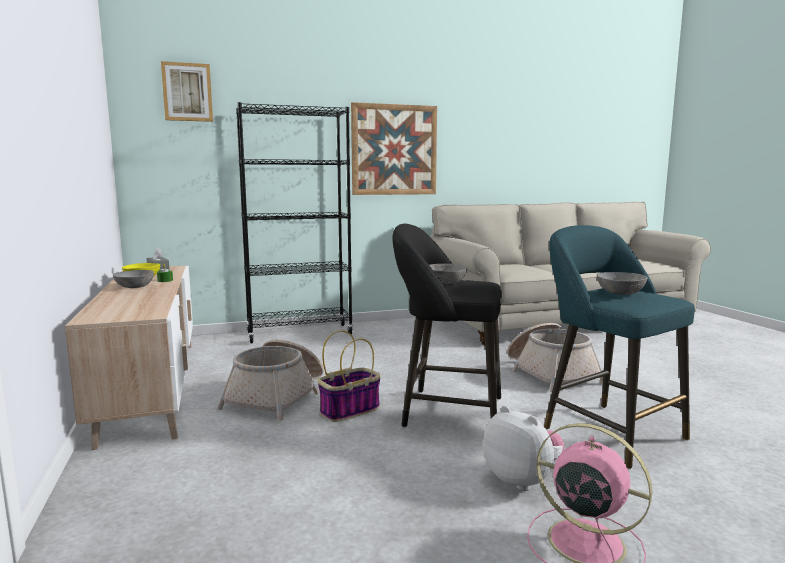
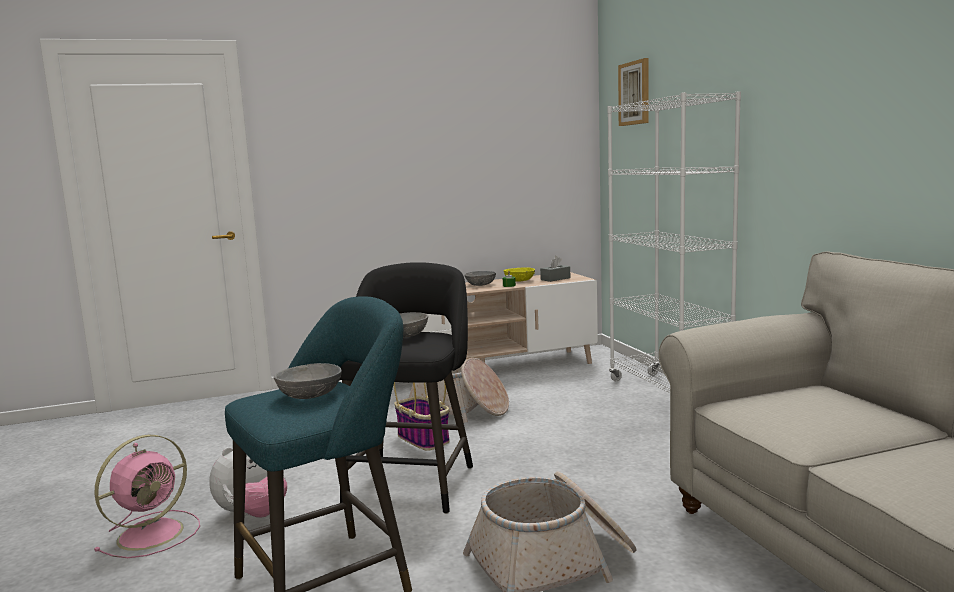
camera: 90 degrees right, 0 degrees up
(299, 334) = (668, 395): black bookcase -> white bookcase
(394, 150) = (815, 143): picture -> none

